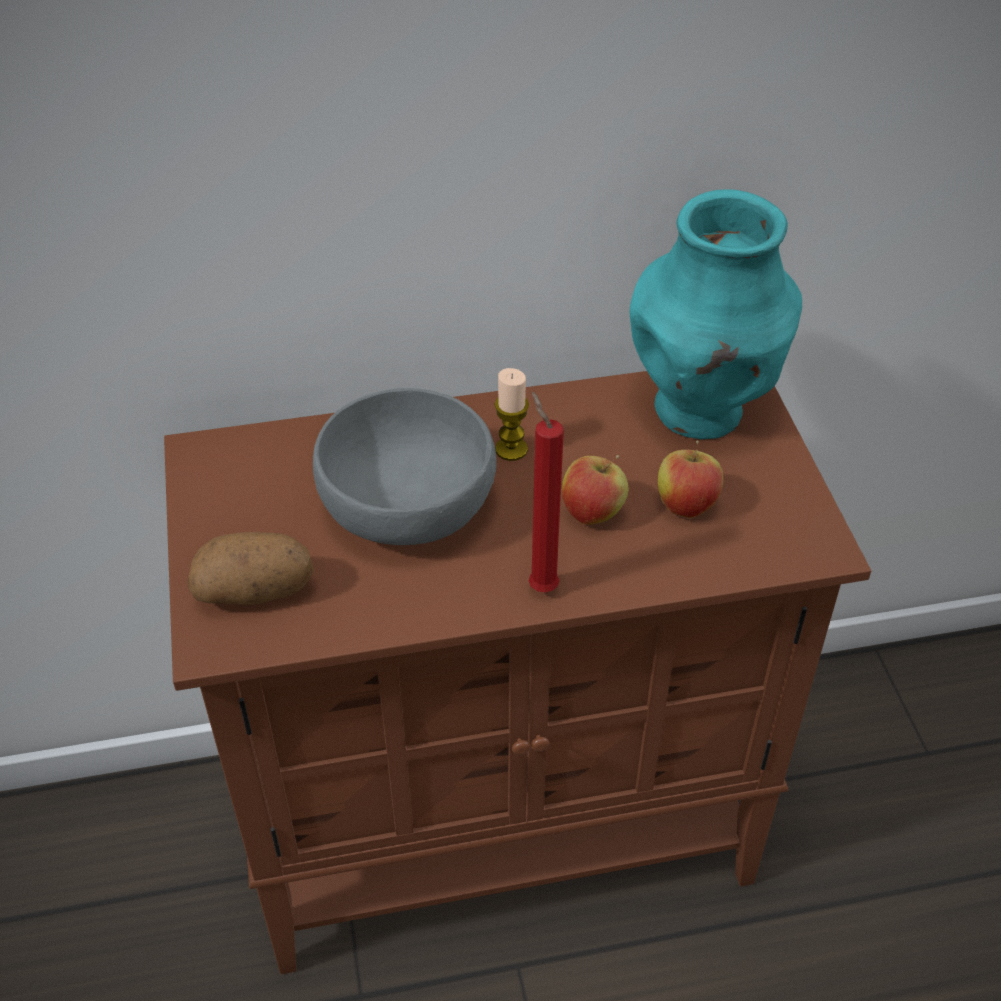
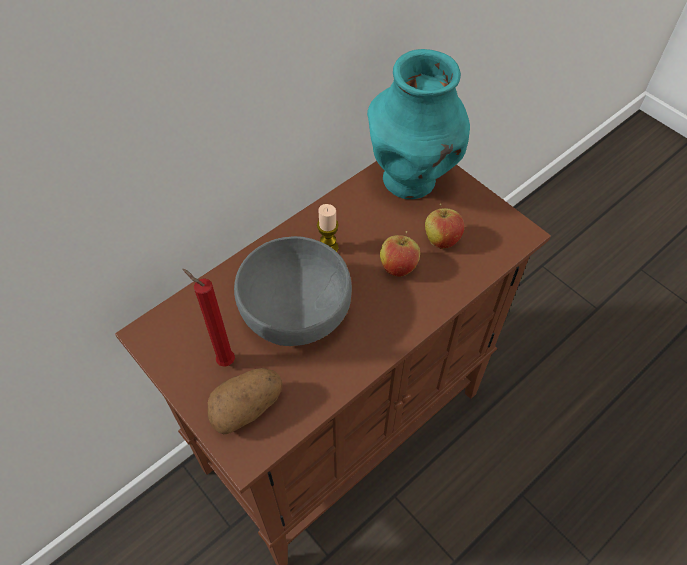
camera: 30 degrees left, 10 degrees up
(540, 585) = (401, 324): red candle -> red candle (223, 360)

